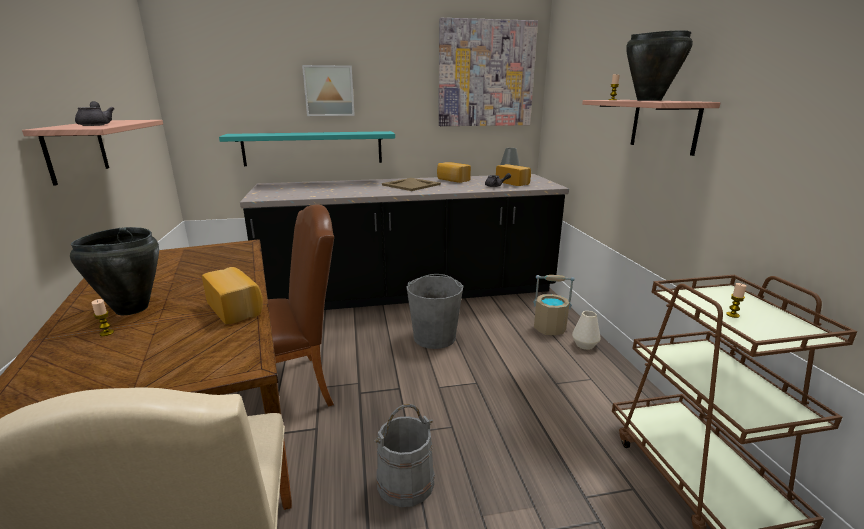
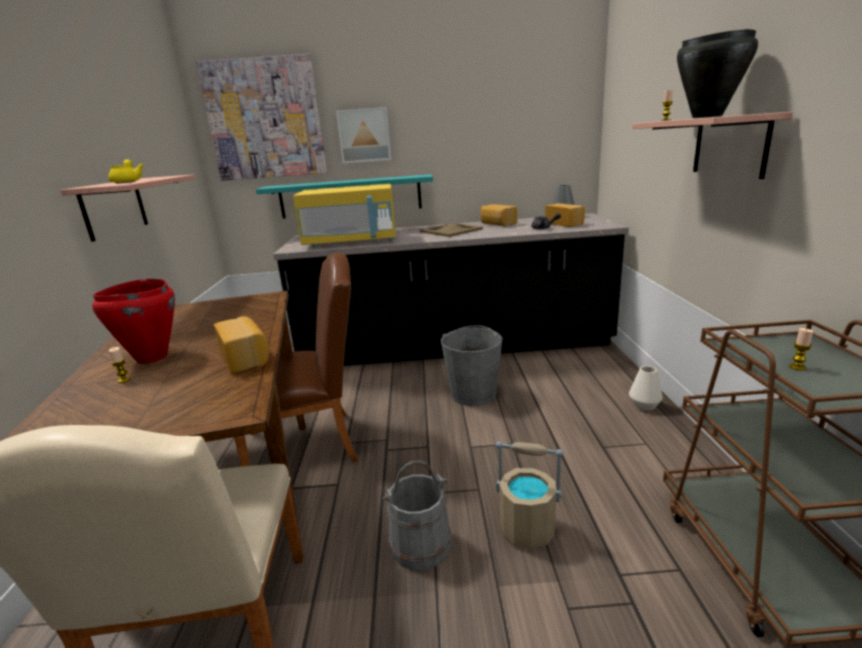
camera: 10 degrees right, 0 degrees up
(96, 125) = (128, 182): grey teapot -> yellow teapot
(131, 309) = (151, 358): black cooking pot -> red cooking pot
(318, 193) = (351, 242): none -> yellow microwave
(486, 74) = (533, 105): picture -> picture (265, 119)
(550, 328) = (605, 386): beige bucket -> beige bucket (528, 528)

